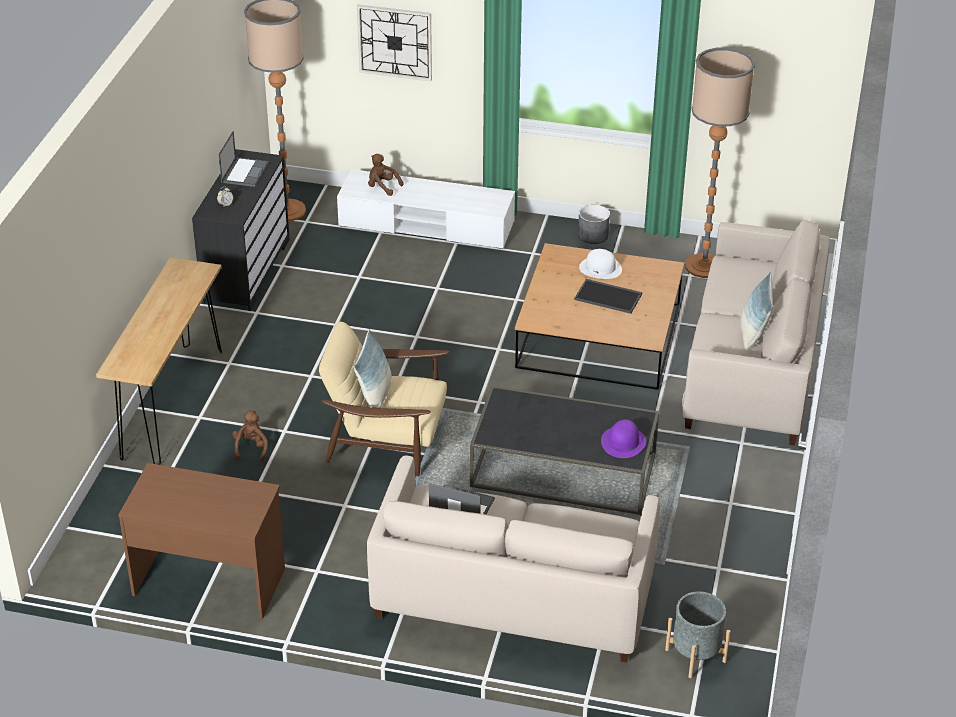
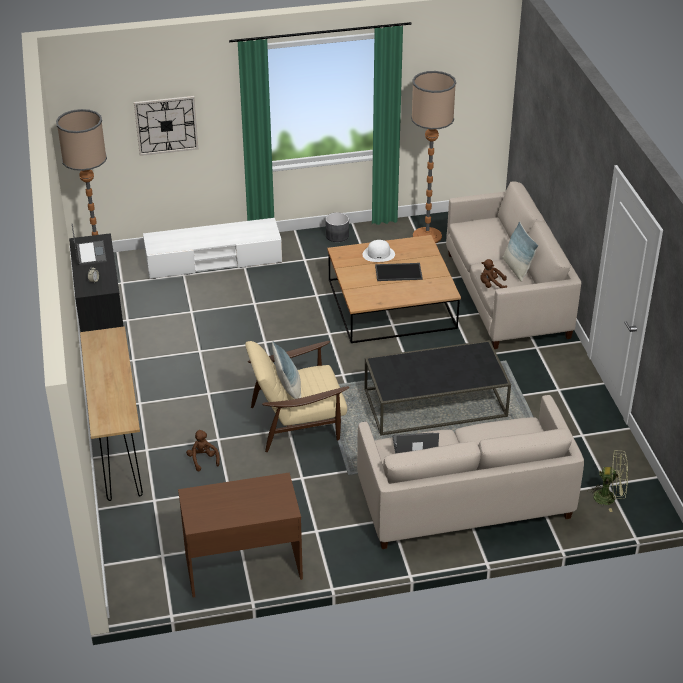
camera: 25 degrees left, 0 degrees up
(382, 187) = (176, 240): brown plush toy -> brown plush toy (491, 285)
(623, 442) = (482, 368): purple hat -> none
(695, 655) = (609, 497): grey planter -> green fan

